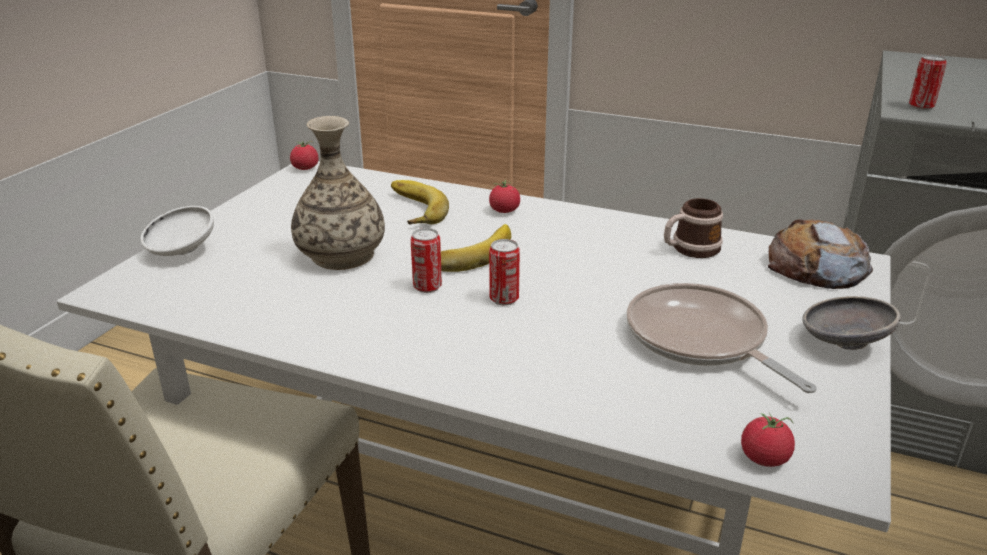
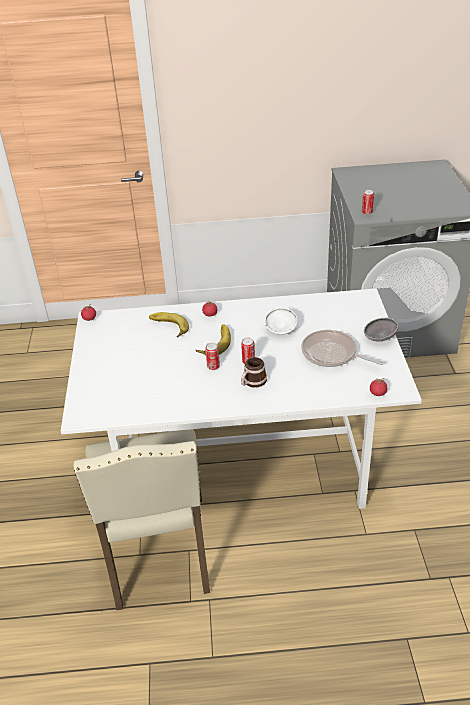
camera: 25 degrees left, 10 degrees up
(181, 252) = (87, 387): white bowl -> white bowl (280, 330)
(341, 255) = (162, 363): vase -> none
(689, 249) = (301, 310): mug -> mug (252, 382)
(816, 267) = (353, 304): bread -> none

